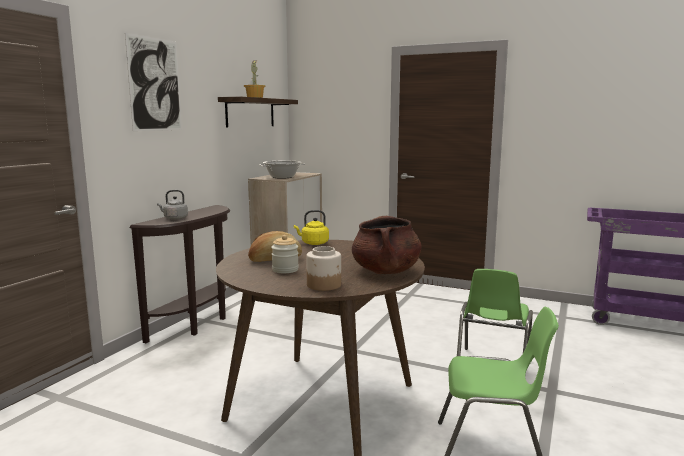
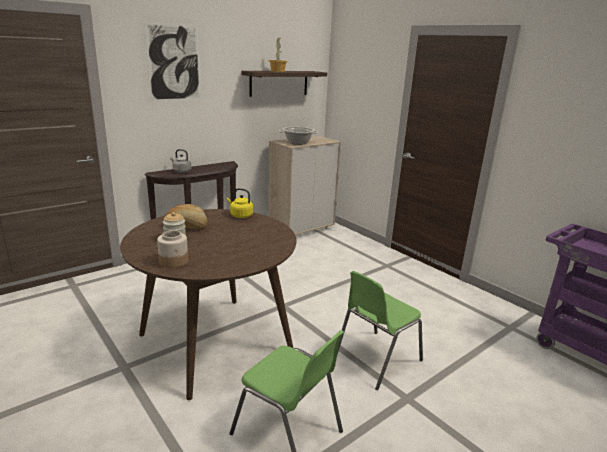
camera: 25 degrees right, 10 degrees up
(386, 271) = (240, 259): brown cooking pot -> none

